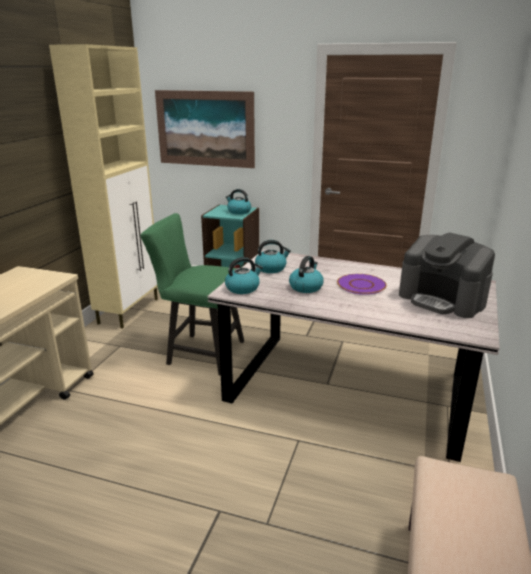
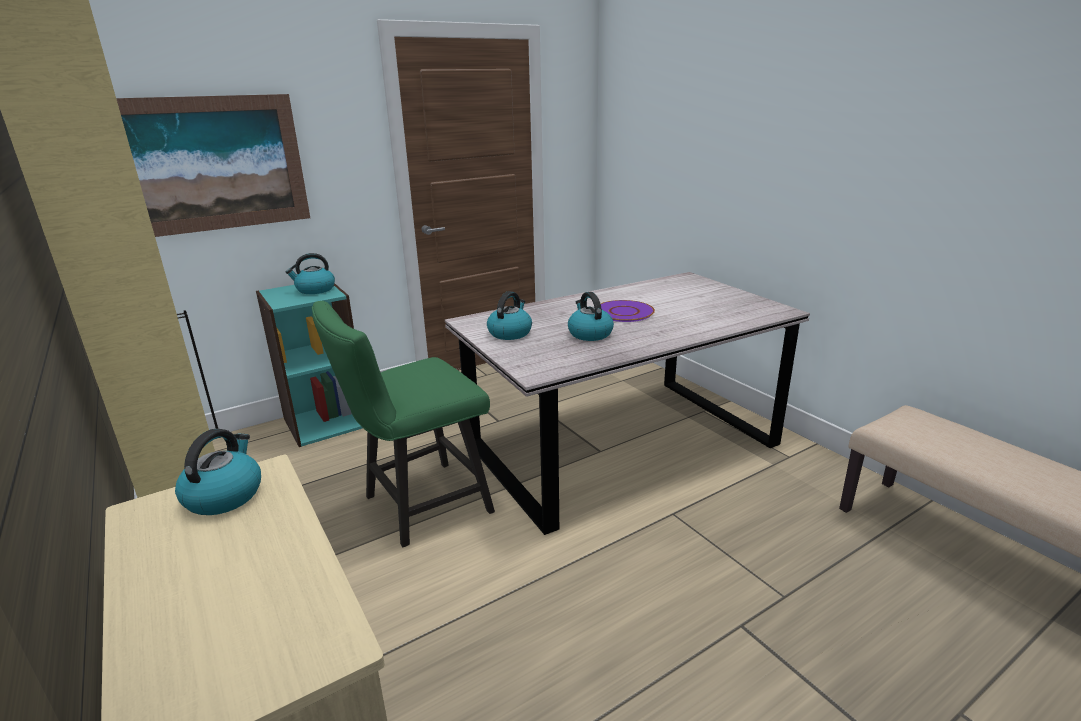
camera: 50 degrees left, 0 degrees up
(243, 288) = (539, 362): kettle -> kettle (224, 495)
(442, 299) = (701, 298): coffee machine -> none

